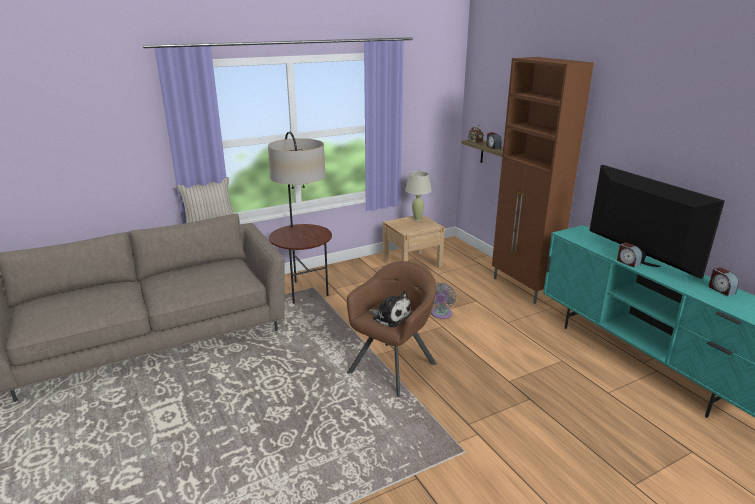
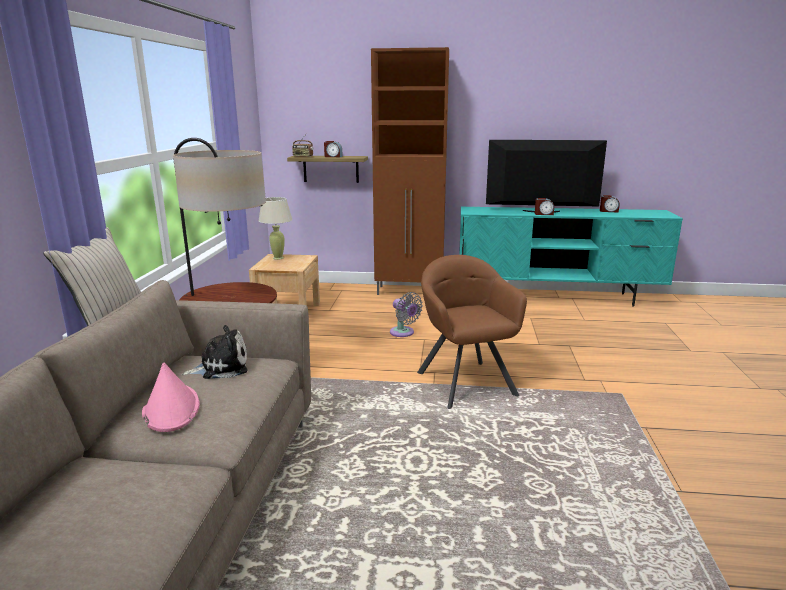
camera: 55 degrees left, 5 degrees down
(177, 280) = (171, 409): none -> pink hat
(390, 316) = (477, 315): plush toy -> plush toy (221, 367)

